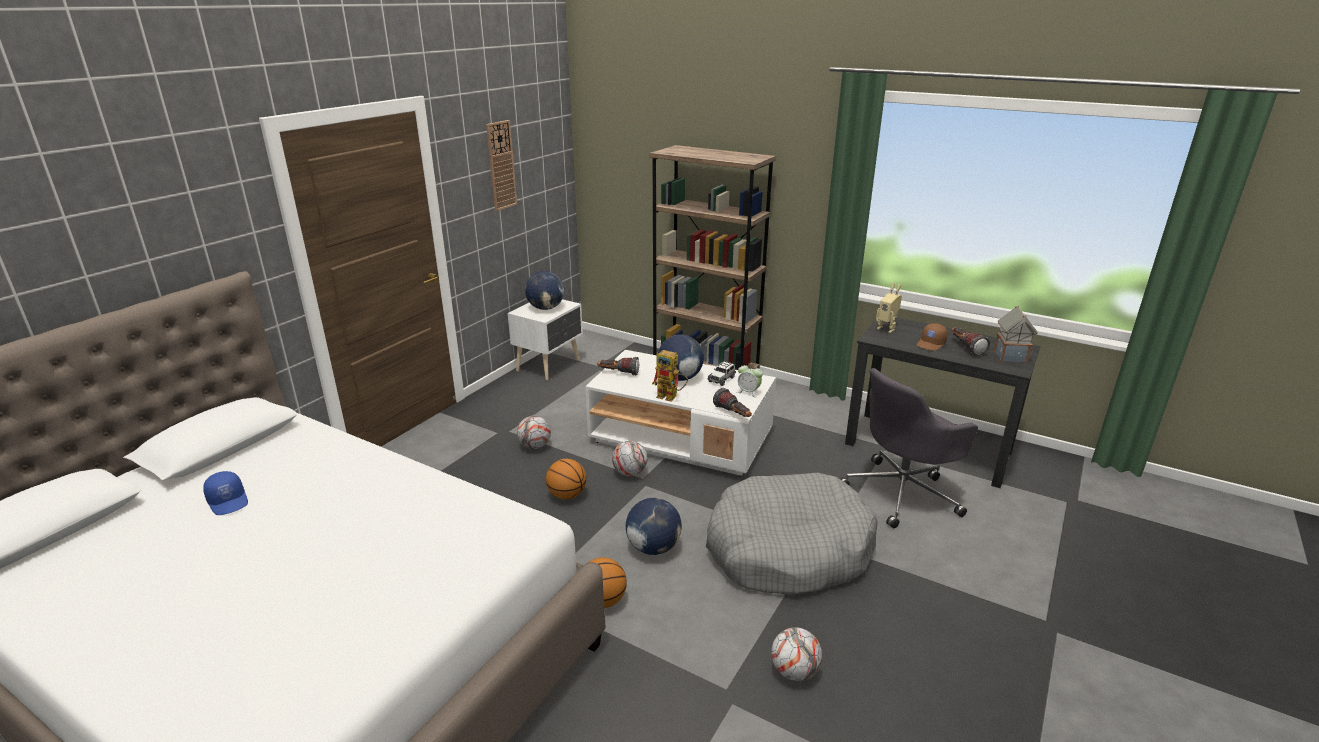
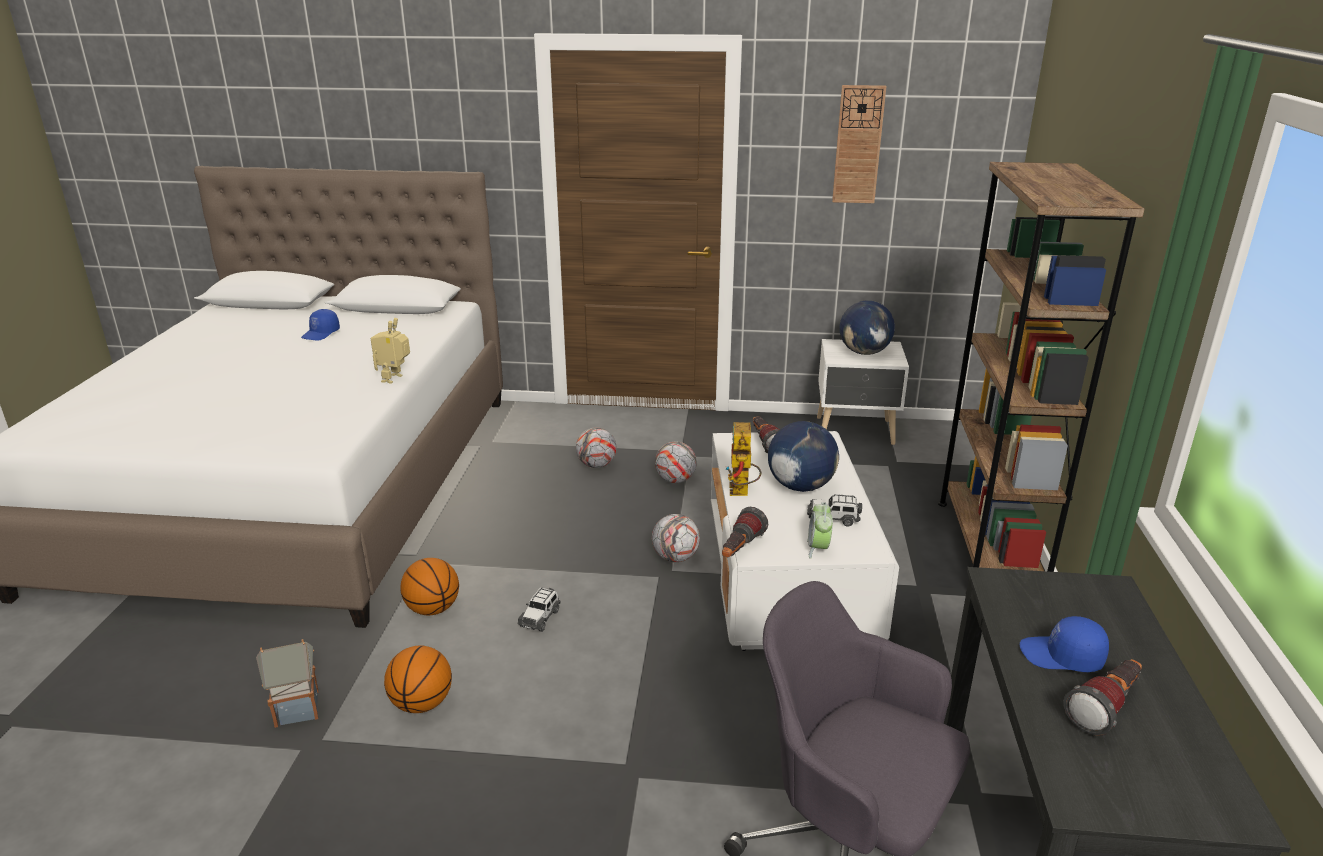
camera: 65 degrees right, 0 degrees up
(567, 495) = (599, 529): basketball -> basketball (422, 703)
(653, 547) = (540, 617): globe -> toy car
(788, 549) = (600, 736): grey dog bed -> none
(794, 672) = (362, 794): football -> football (596, 465)
(887, 328) = (1067, 592): toy robot -> toy robot (395, 379)
(931, 344) = (1061, 657): brown cap -> blue cap
(1009, 356) = (1140, 785): toy house -> toy house (298, 708)

